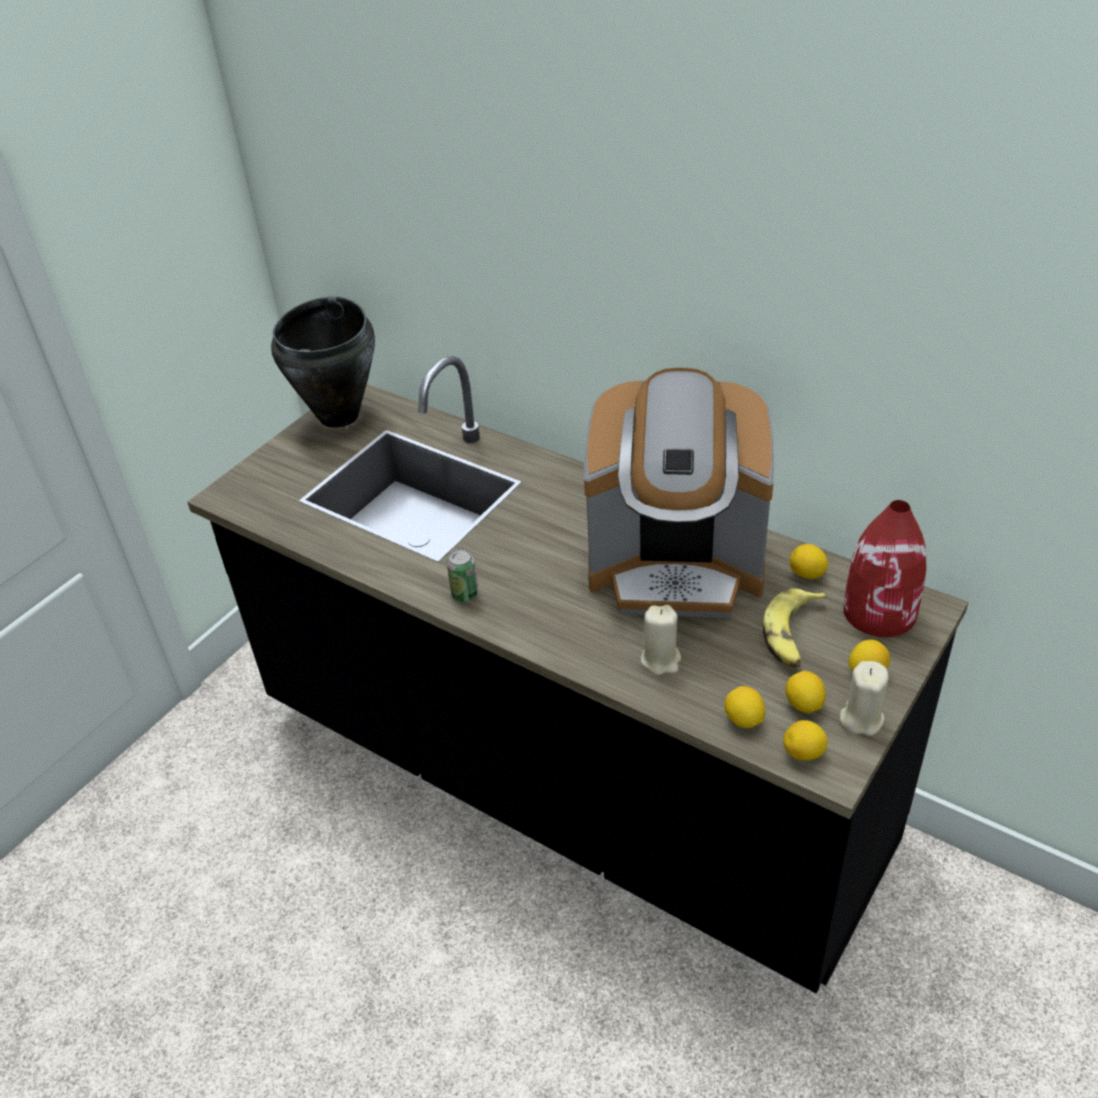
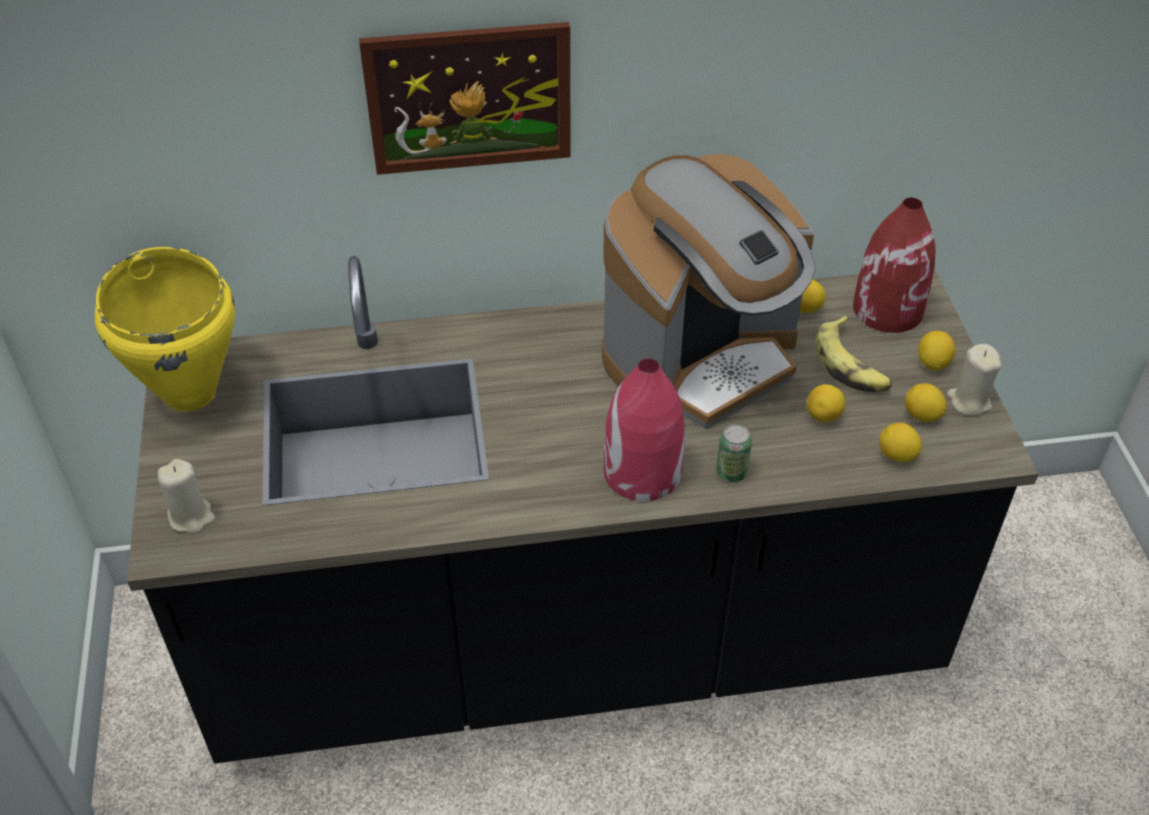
camera: 45 degrees left, 5 degrees up
(340, 416) = (191, 392): black cooking pot -> yellow cooking pot
(465, 595) = (553, 494): can -> can (731, 472)
(538, 616) = (642, 472): none -> red vase
(564, 261) = (469, 98): none -> picture
(661, 659) = (783, 447): beige candle -> beige candle (191, 516)
(803, 753) = (964, 453): lemon -> lemon (823, 416)

